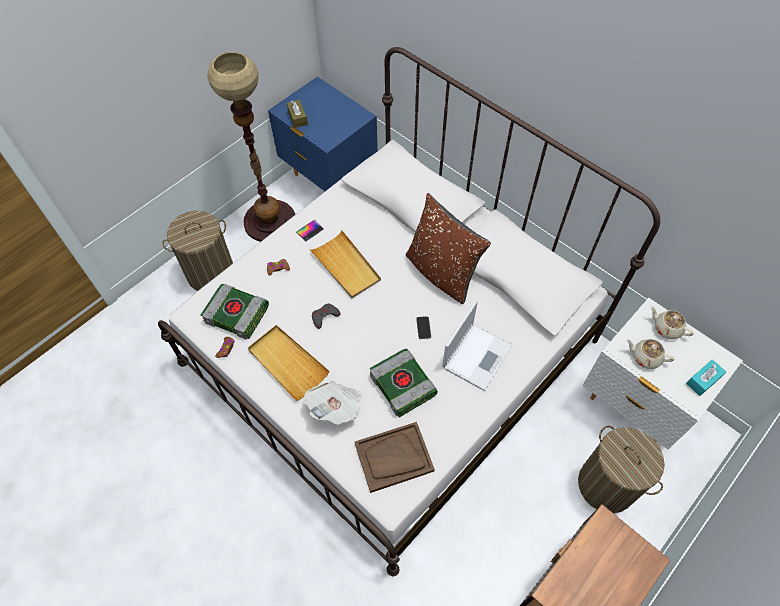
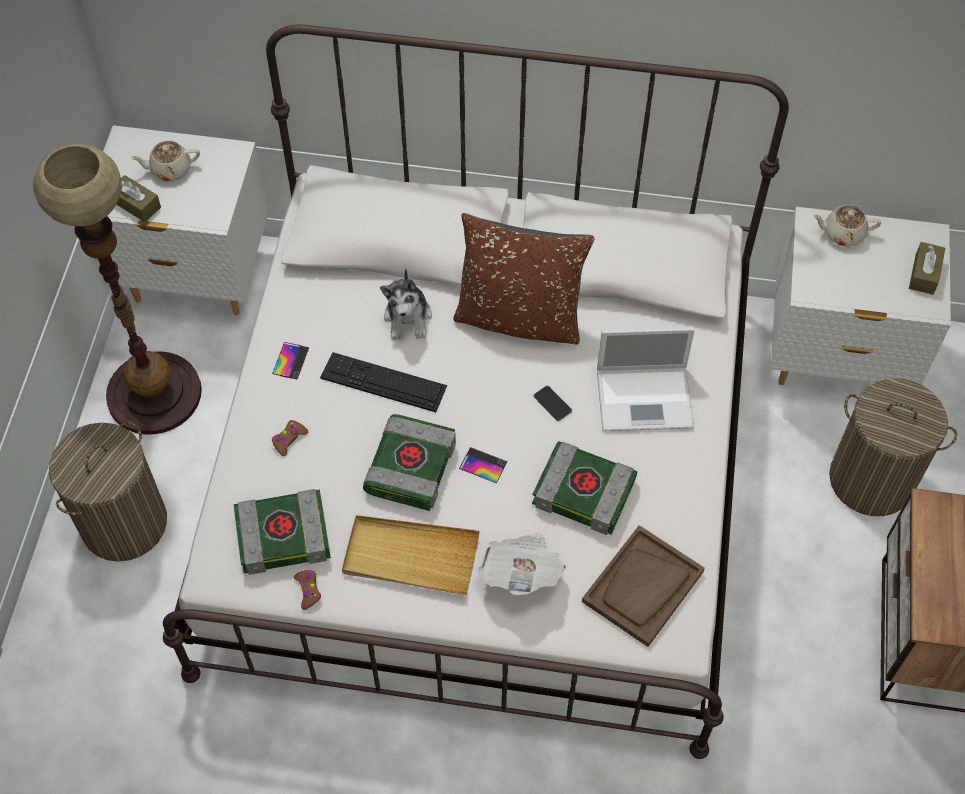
camera: 35 degrees left, 0 degrees up
(324, 316) = (410, 466): grey game controller -> book
(329, 178) = (196, 278): blue nightstand -> white nightstand
(346, 266) = (383, 382): beige tray -> keyboard
(361, 338) = (483, 465): none -> phone
(384, 241) = (408, 317): none -> plush toy
(477, 355) = (646, 398): laptop -> laptop turned 90 degrees clockwise
(645, 357) = (843, 283): beige teapot -> beige teapot (170, 169)
(703, 380) = (924, 274): turquoise tissue box -> brown tissue box

